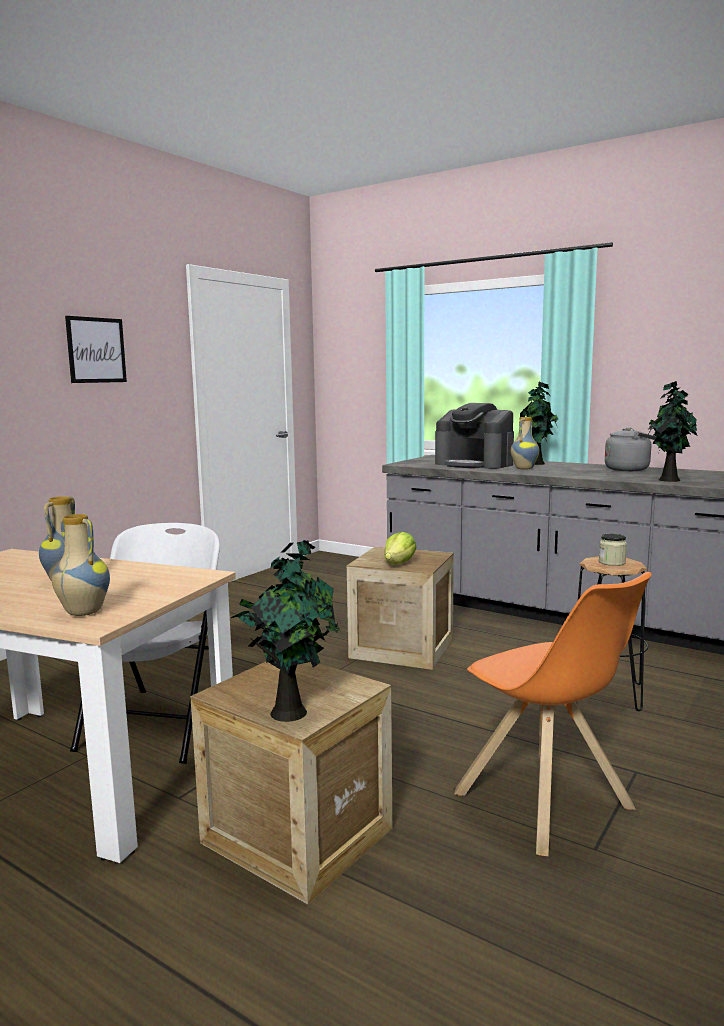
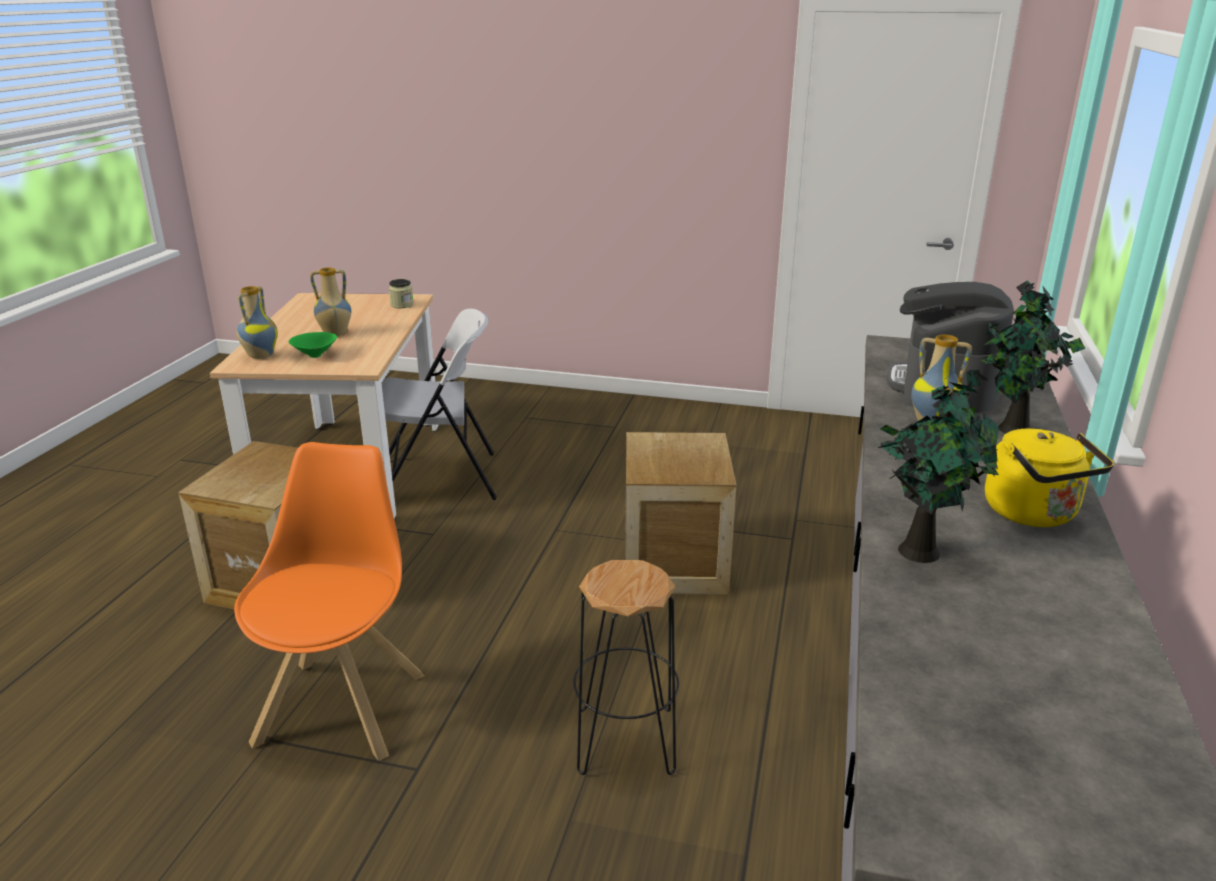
camera: 70 degrees right, 15 degrees up
(96, 350) = (648, 109): picture -> none
(134, 590) = (315, 356): none -> green bowl
(291, 711) = (223, 479): potted plant -> none
(399, 564) = (650, 459): lettuce -> none
(546, 803) = (343, 704): orange chair -> orange chair turned 150 degrees clockwise
(612, 562) = (625, 581): jar -> jar (402, 305)
(630, 469) = (1034, 514): grey kettle -> yellow kettle

